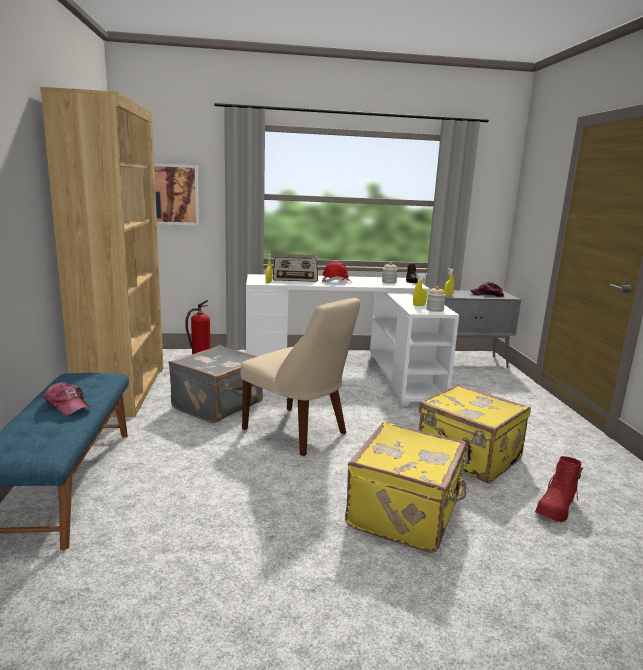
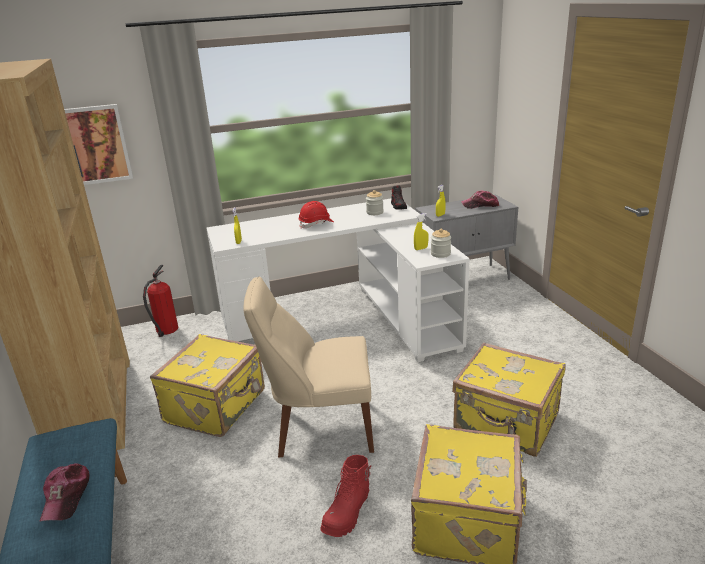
camera: 10 degrees left, 10 degrees up
(68, 405) = (66, 496): cap -> cap turned 60 degrees clockwise
(219, 405) = (217, 406): grey suitcase -> yellow suitcase
(295, 279) = (267, 227): radio -> none
(298, 432) = (320, 429): beige chair -> beige chair turned 150 degrees clockwise
(556, 508) = (609, 474): red boot -> red boot (348, 513)

